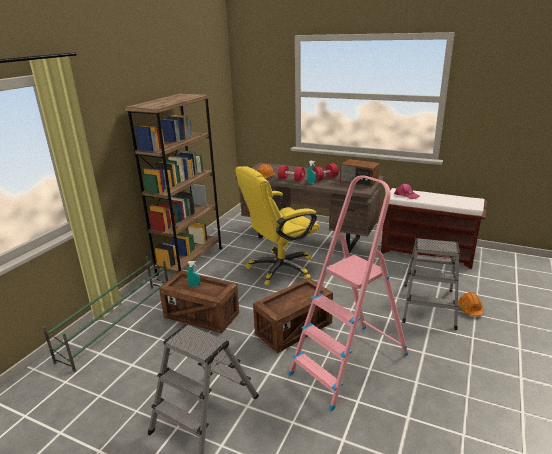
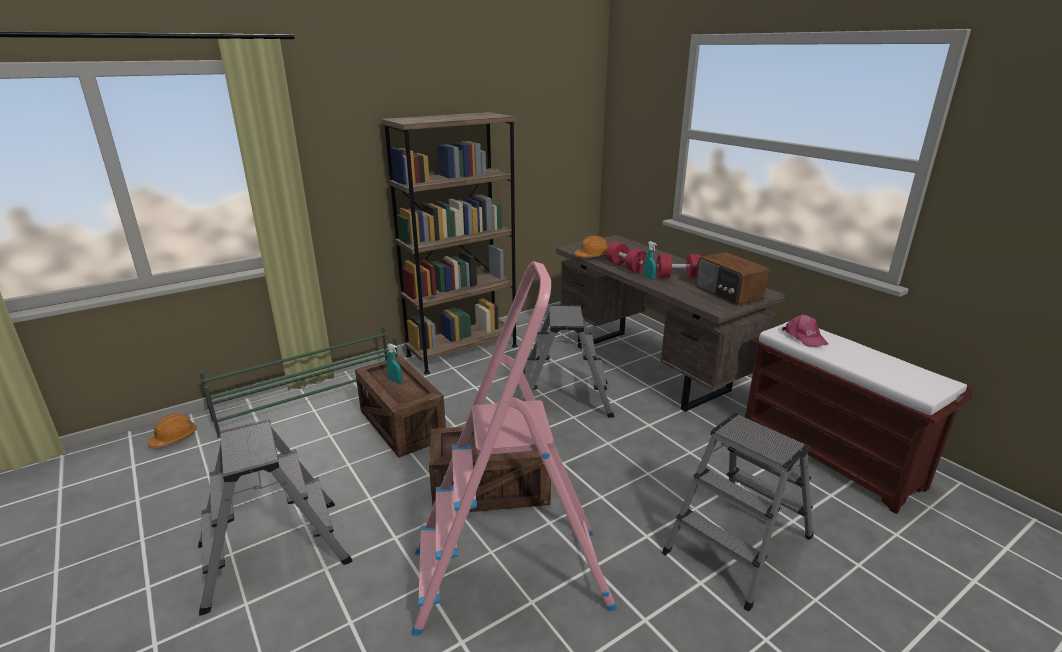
camera: 30 degrees right, 0 degrees up
(281, 268) = (563, 398): yellow office chair -> grey step ladder
(470, 309) = (814, 585): orange hard hat -> orange hard hat (174, 438)

